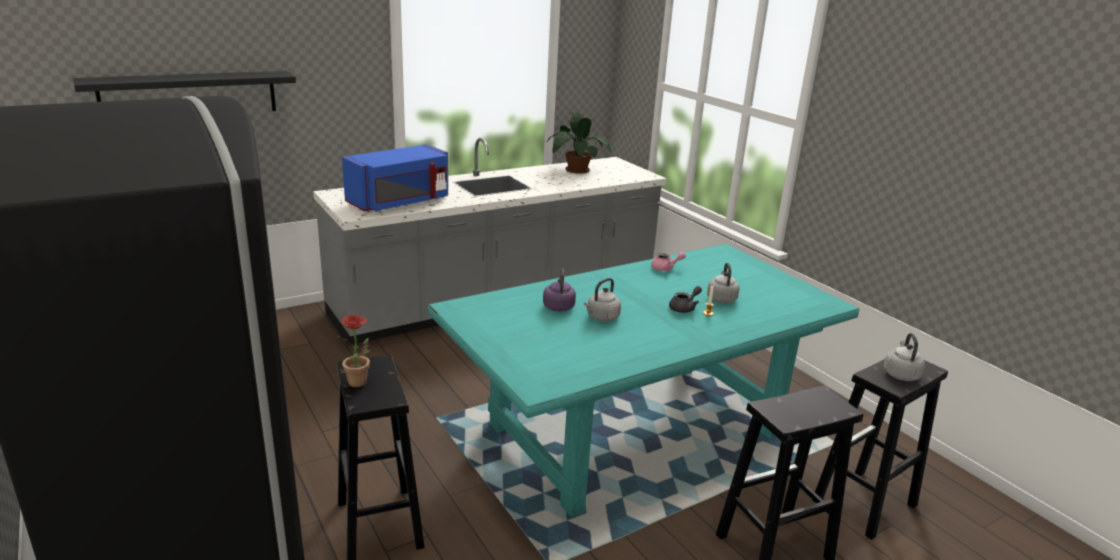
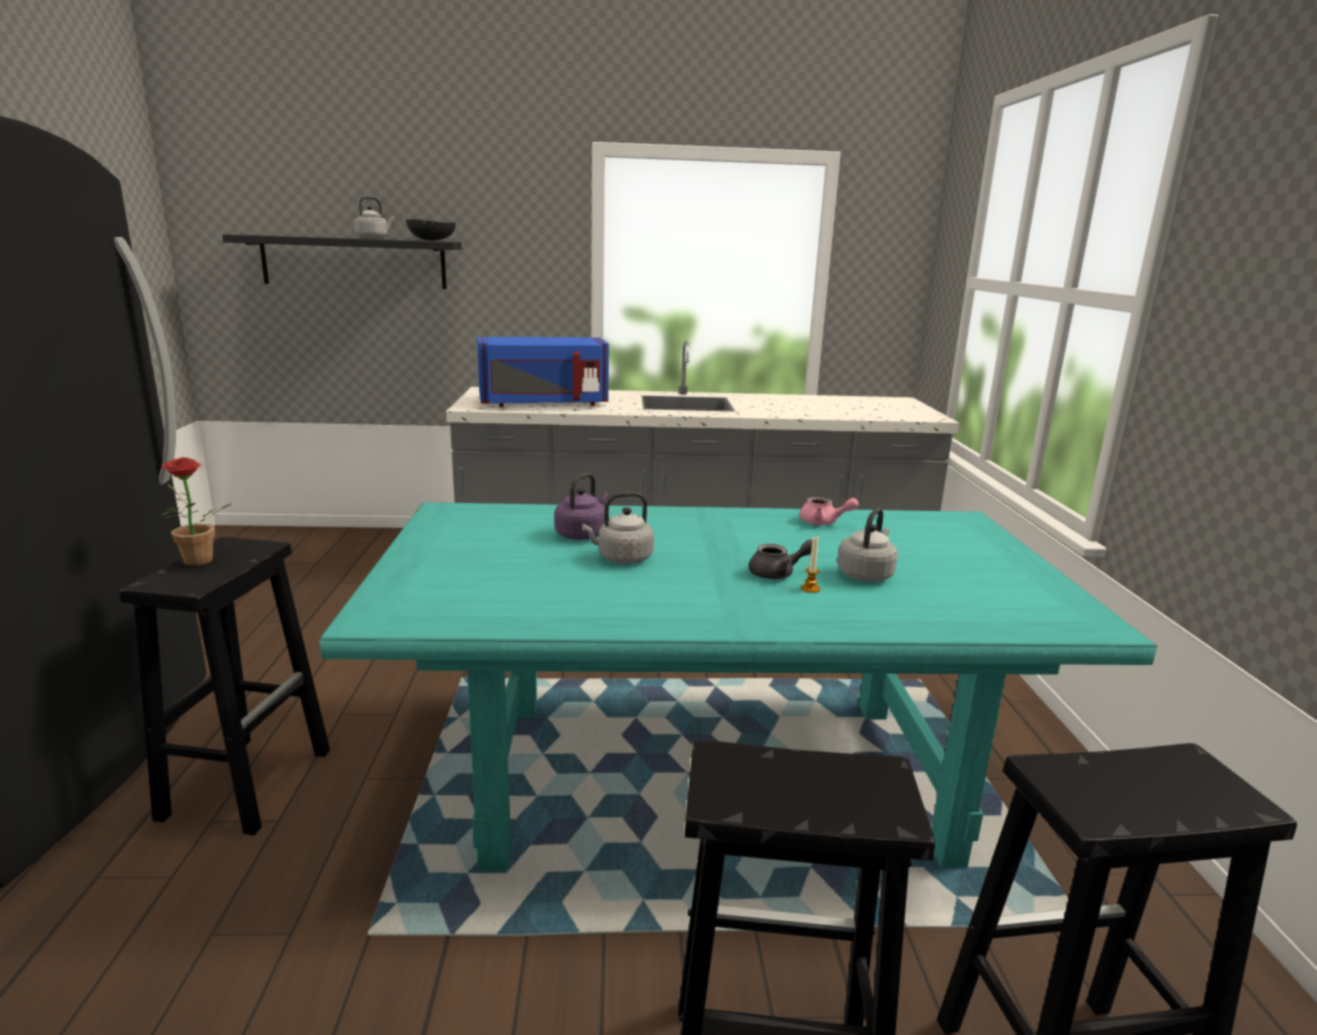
camera: 30 degrees right, 5 degrees down
(268, 73) = (432, 240): none -> black bowl
(575, 169) = (828, 402): potted plant -> none
(900, 374) = (1138, 789): grey kettle -> grey kettle (373, 238)

